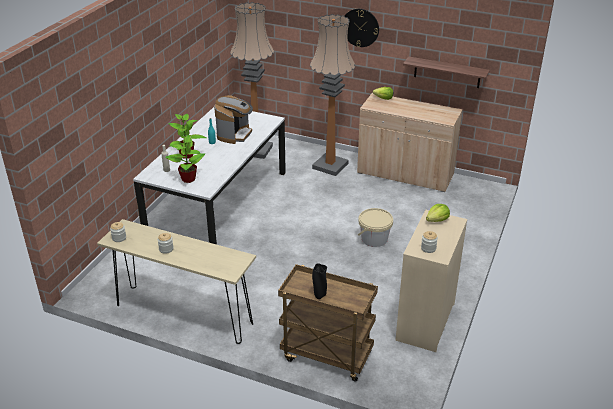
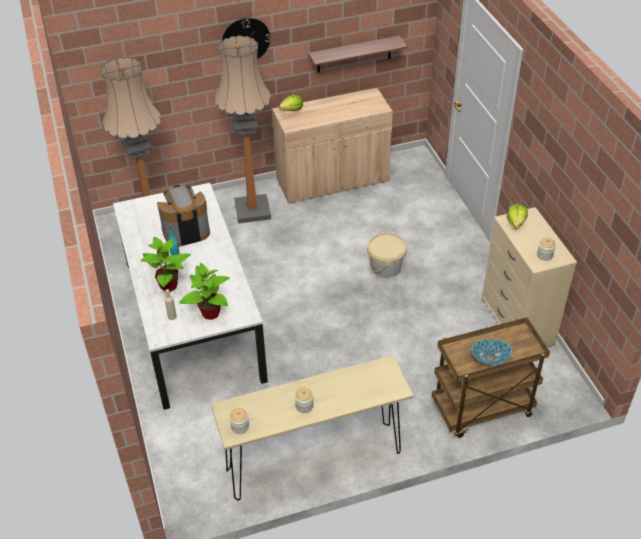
camera: 40 degrees left, 10 degrees up
(234, 134) = (186, 231): coffee machine -> coffee machine turned 90 degrees counterclockwise
(319, 295) = (490, 358): black vase -> bowl

